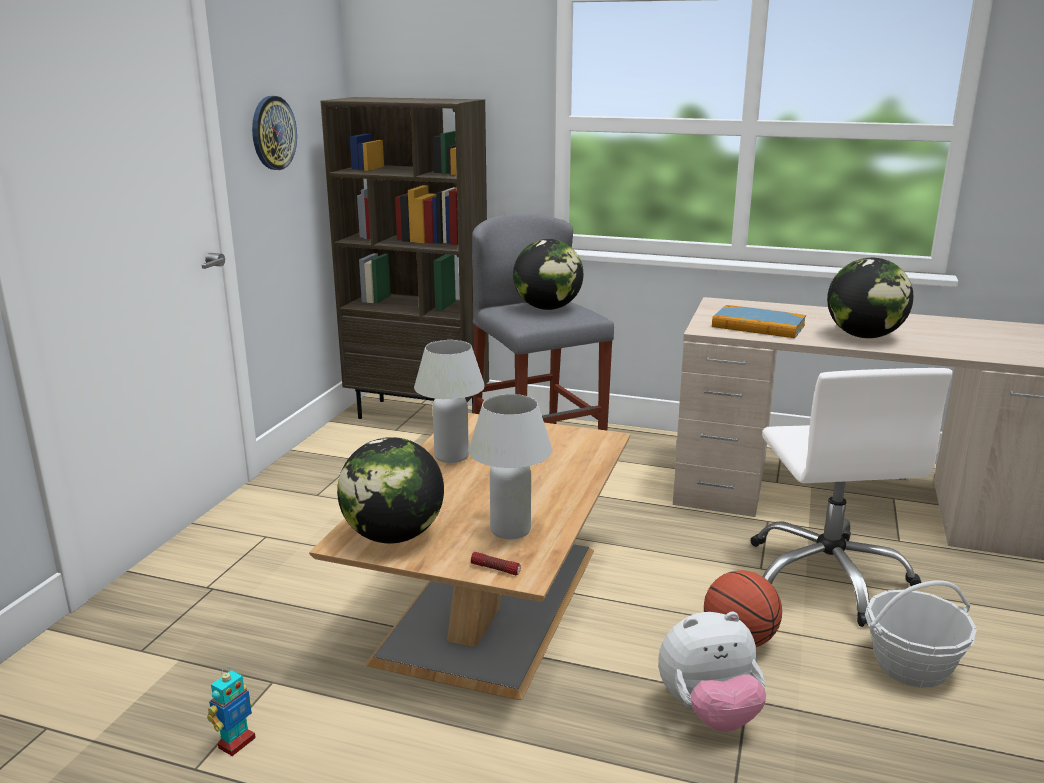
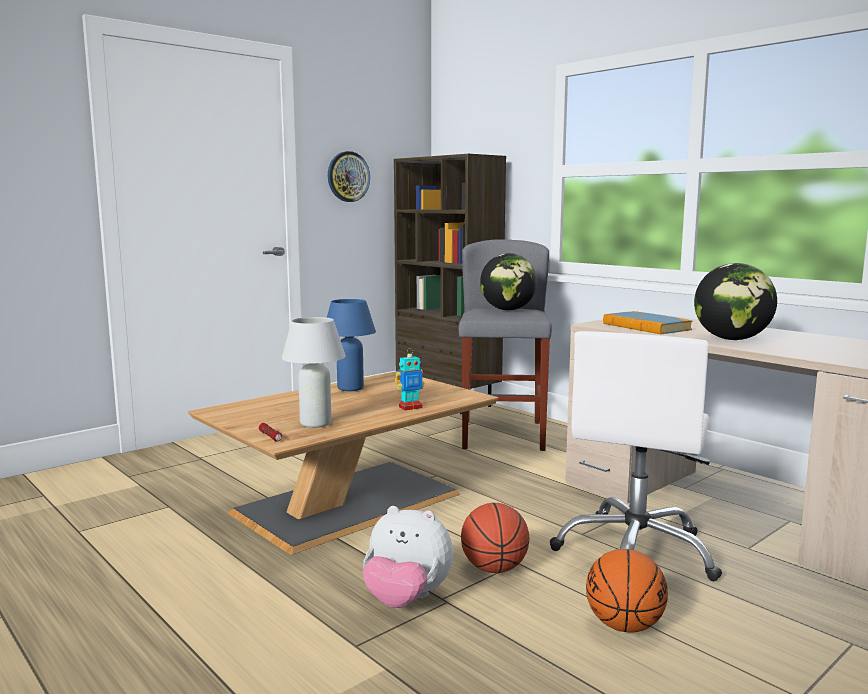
camera: 30 degrees right, 10 degrees down
(236, 742) = (112, 526): toy robot -> toy robot (410, 407)
(393, 536) = (244, 413): globe -> none
(451, 456) = (350, 388): white table lamp -> blue table lamp
(911, 666) = (624, 626): basket -> basketball

